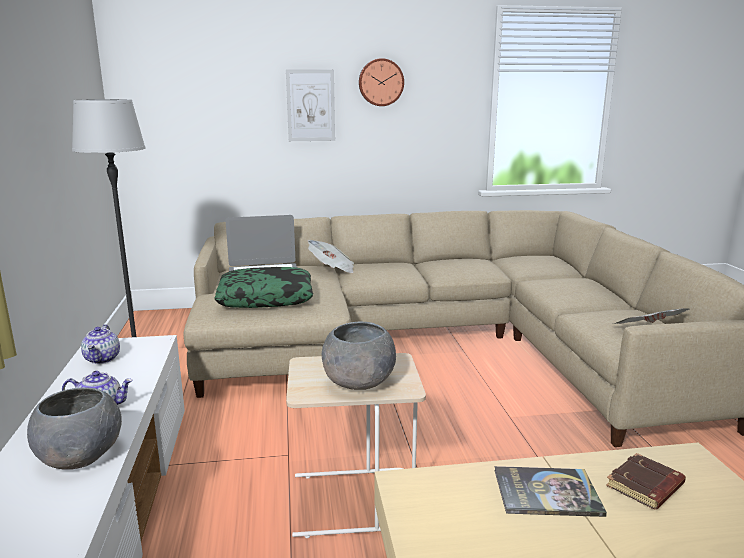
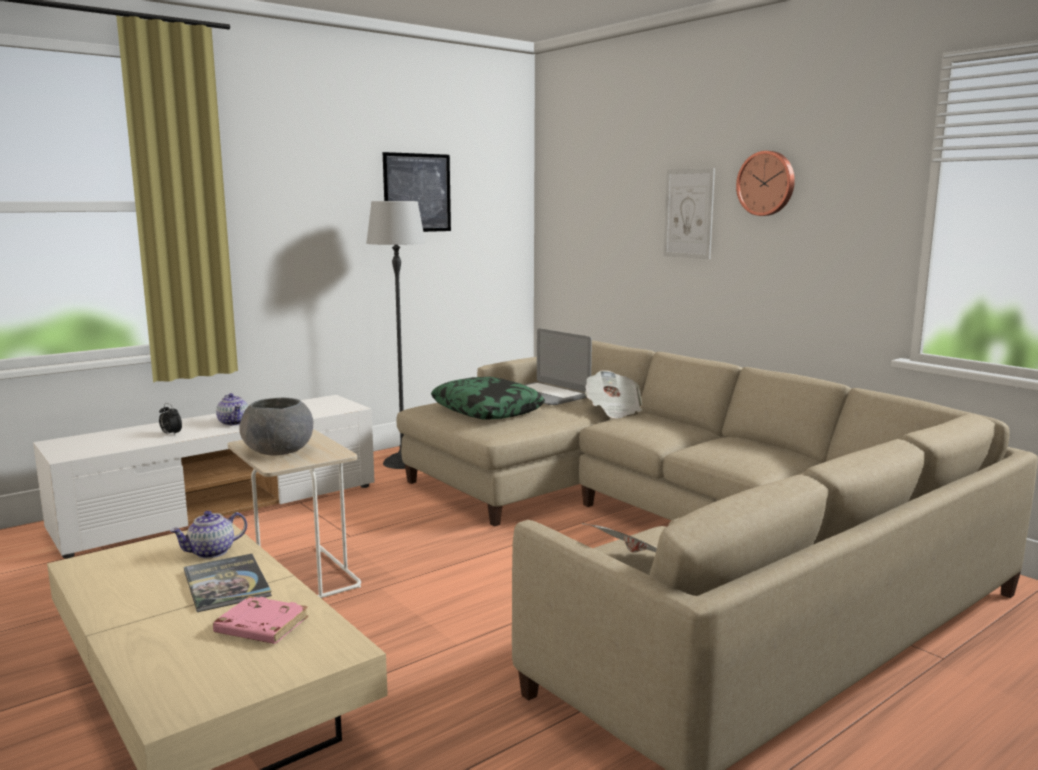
camera: 60 degrees right, 5 degrees down
(57, 89) = (417, 193): none -> picture
(81, 455) = (171, 434): grey bowl -> alarm clock
(103, 359) = (307, 405): teapot -> teapot (211, 552)
(645, 487) = (260, 627): brown book -> pink book

